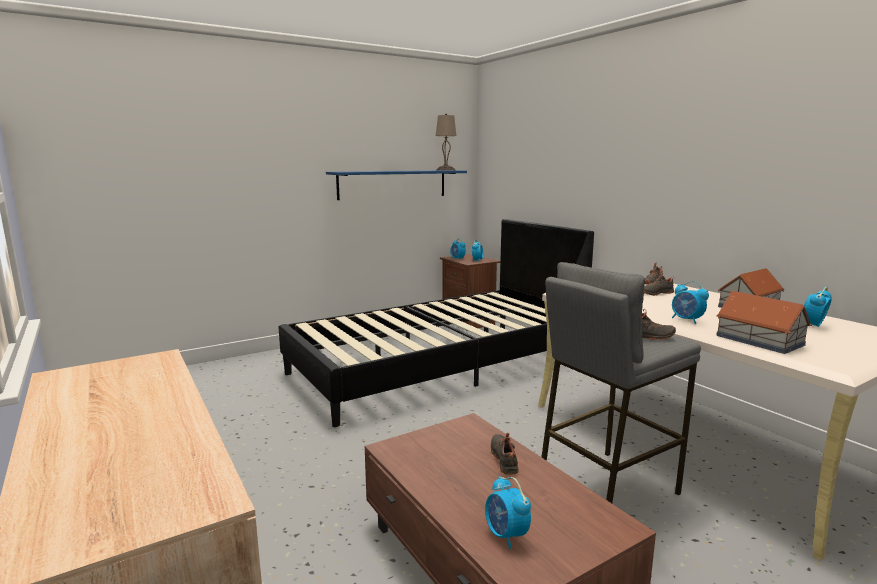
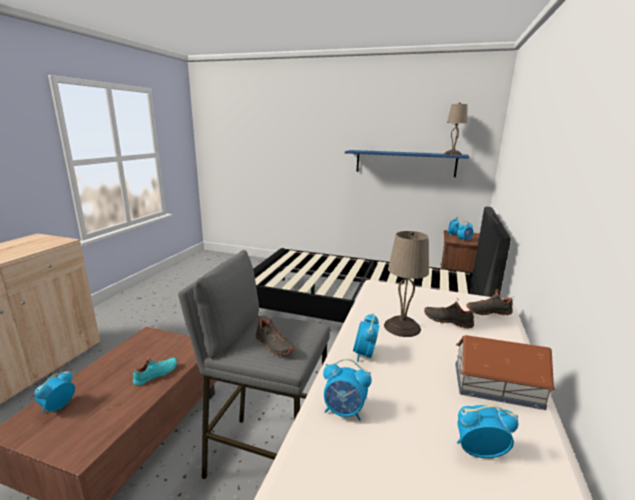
camera: 50 degrees right, 5 degrees up
(505, 459) = (156, 375): black shoe -> turquoise shoe
(652, 303) = (401, 327): none -> beige table lamp
(759, 340) = (344, 411): toy house -> alarm clock

